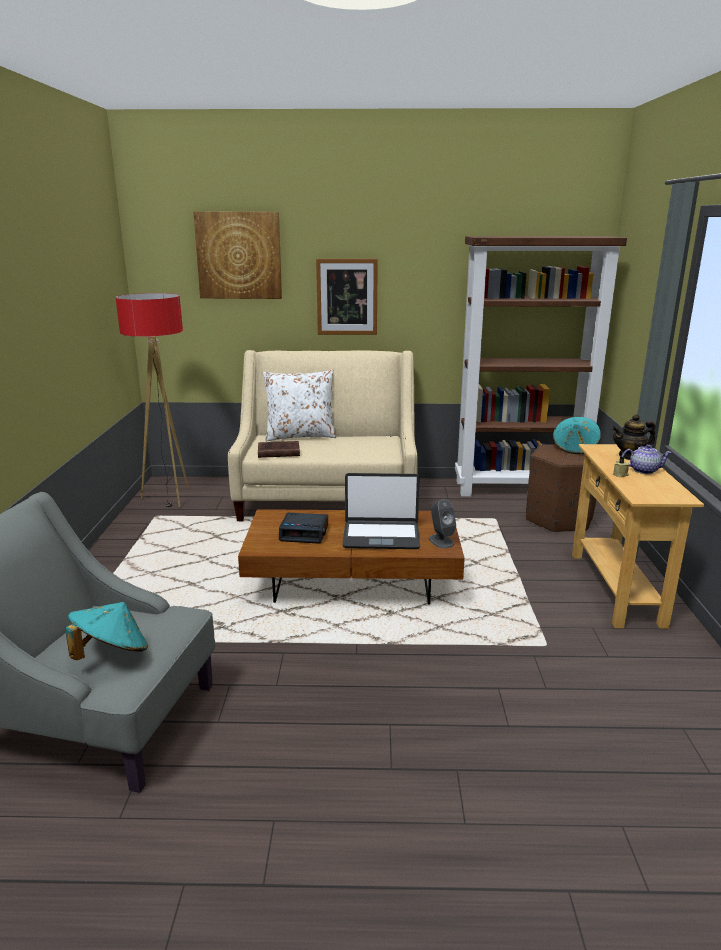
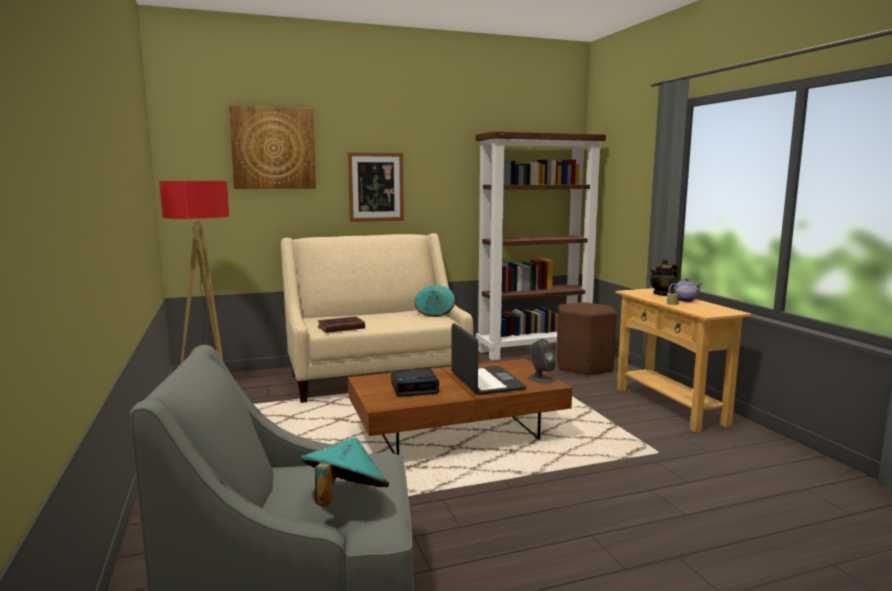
camera: 20 degrees left, 10 degrees down
(300, 436) = (347, 315): white pillow -> none
(381, 536) = (486, 382): laptop -> laptop turned 90 degrees counterclockwise
(575, 448) = (590, 304): turquoise hat -> turquoise hat (435, 313)

